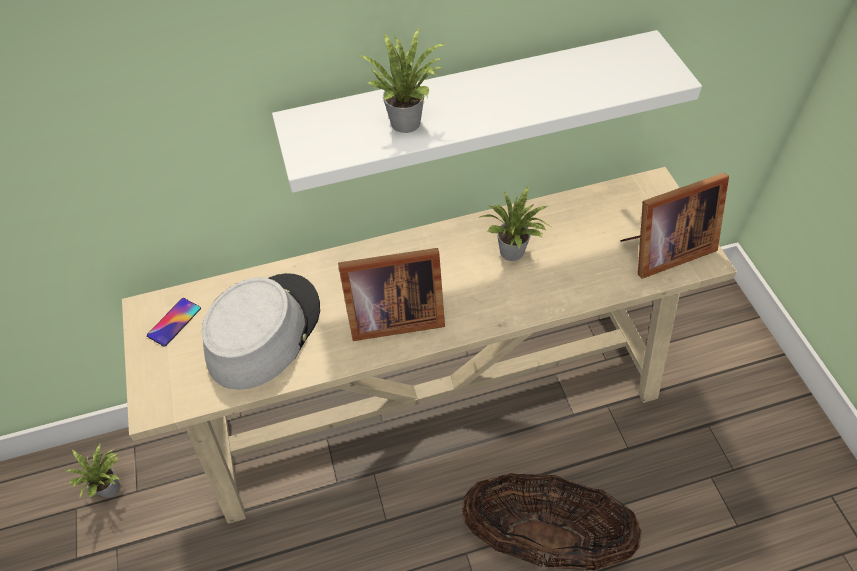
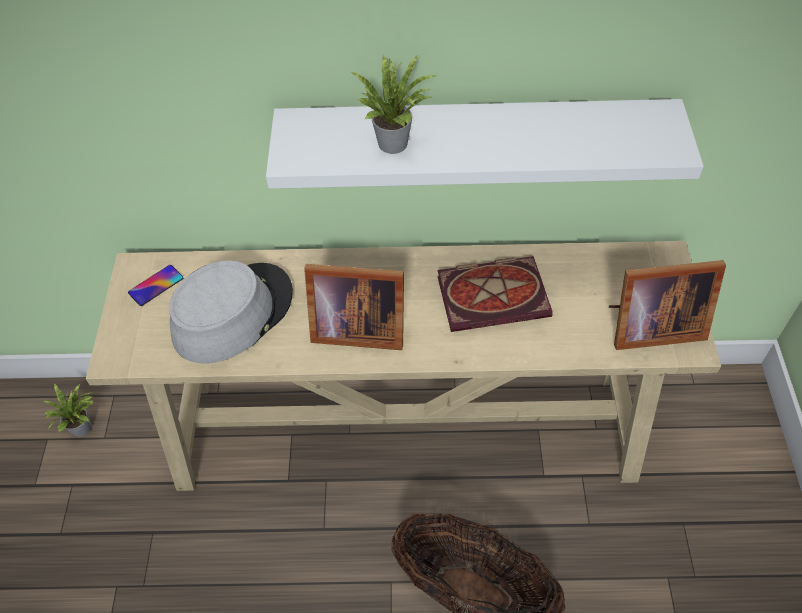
camera: 15 degrees right, 0 degrees up
(513, 254) = (495, 295): potted plant -> book

